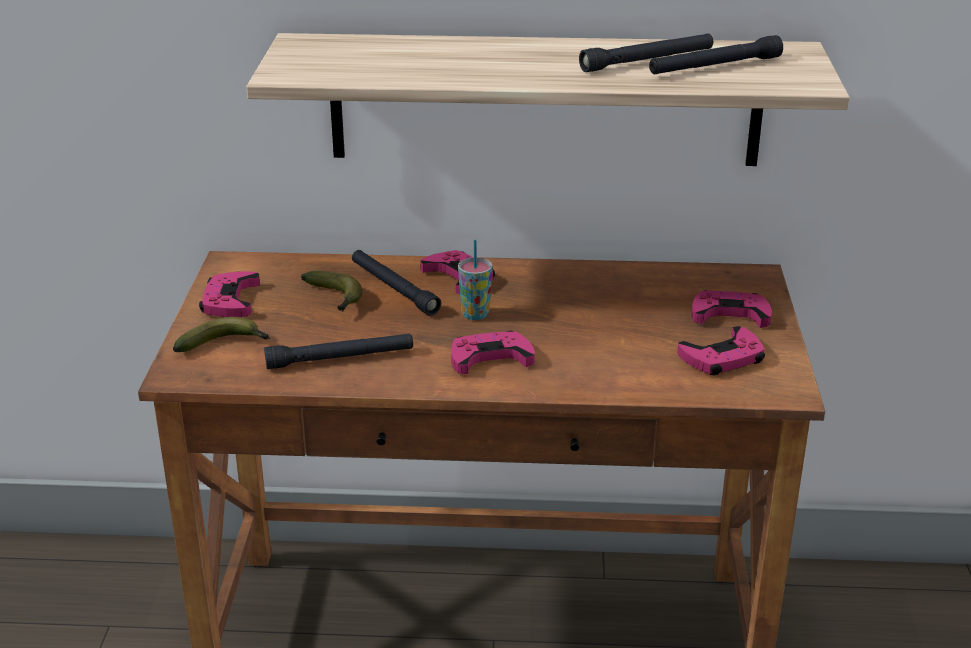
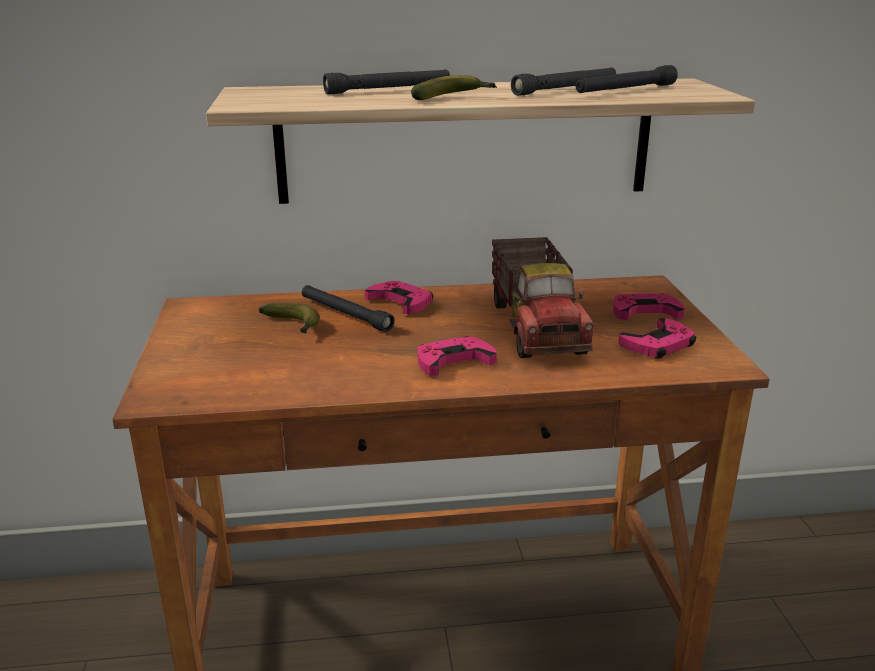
camera: 10 degrees left, 5 degrees down
(225, 345) = (196, 371): banana -> banana (453, 98)
(230, 301) = (194, 335): pink game controller -> none
(340, 359) = (312, 373): black flashlight -> black flashlight (388, 90)
(475, 314) = (426, 328): cup -> none
(598, 322) = (537, 326): none -> toy truck

